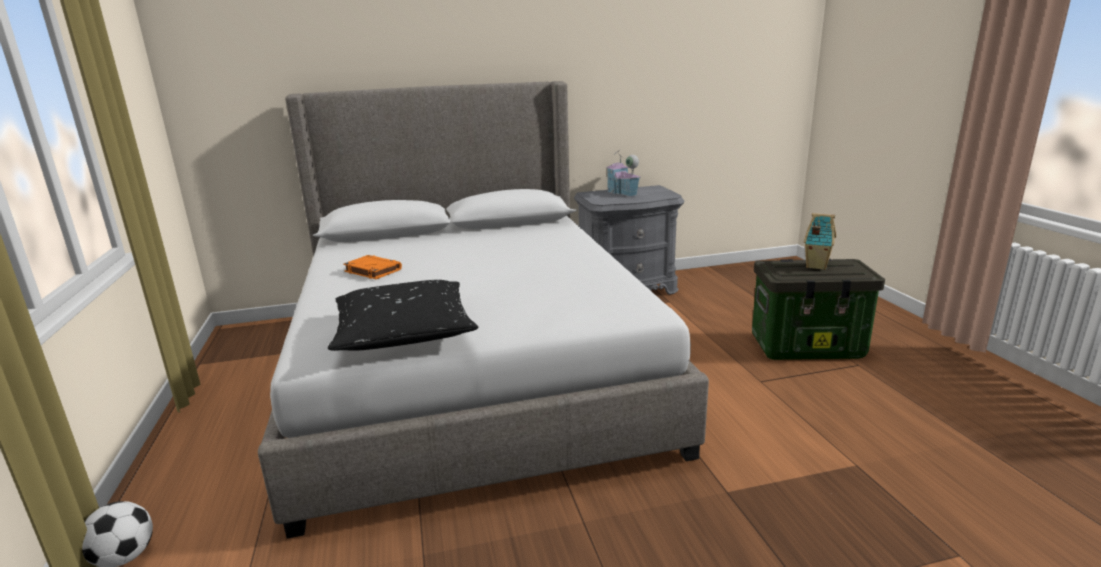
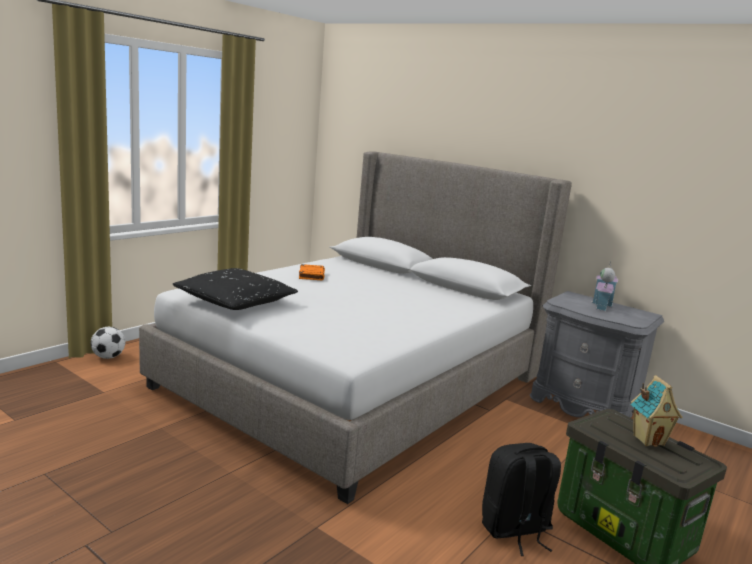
camera: 50 degrees right, 5 degrees down
(783, 388) = (515, 530): none -> black backpack

